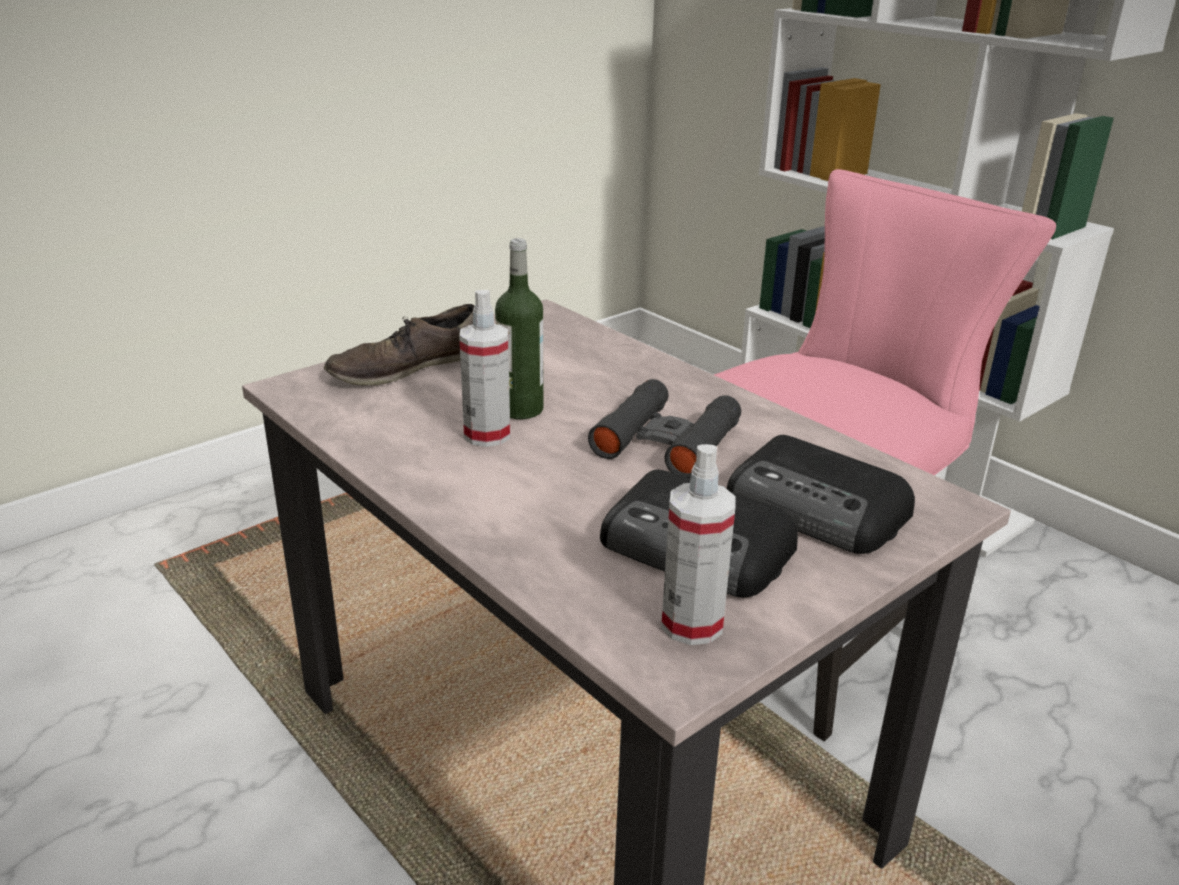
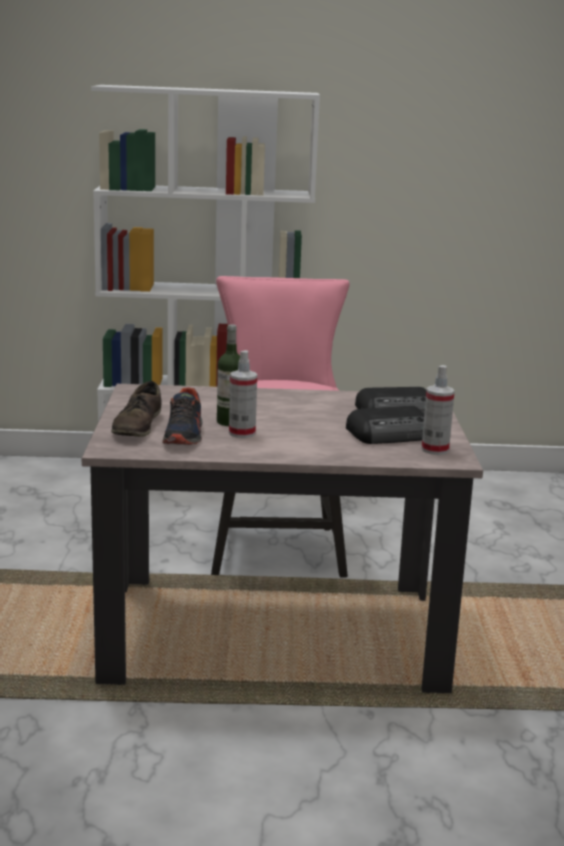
camera: 50 degrees left, 10 degrees down
(416, 405) = (184, 435): none -> shoe
(666, 441) = (307, 412): black binoculars -> none

